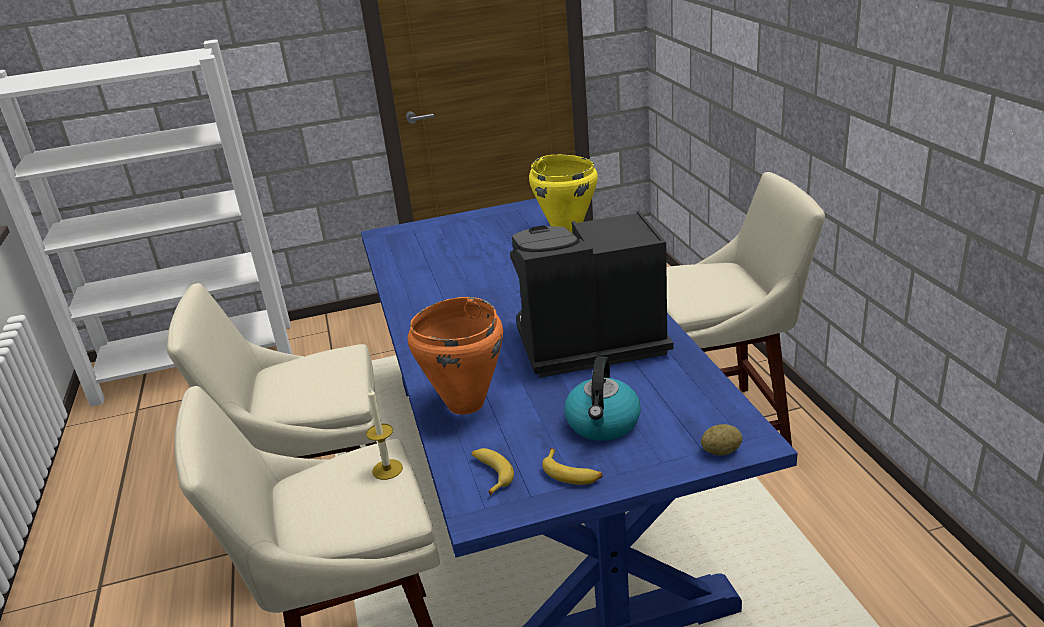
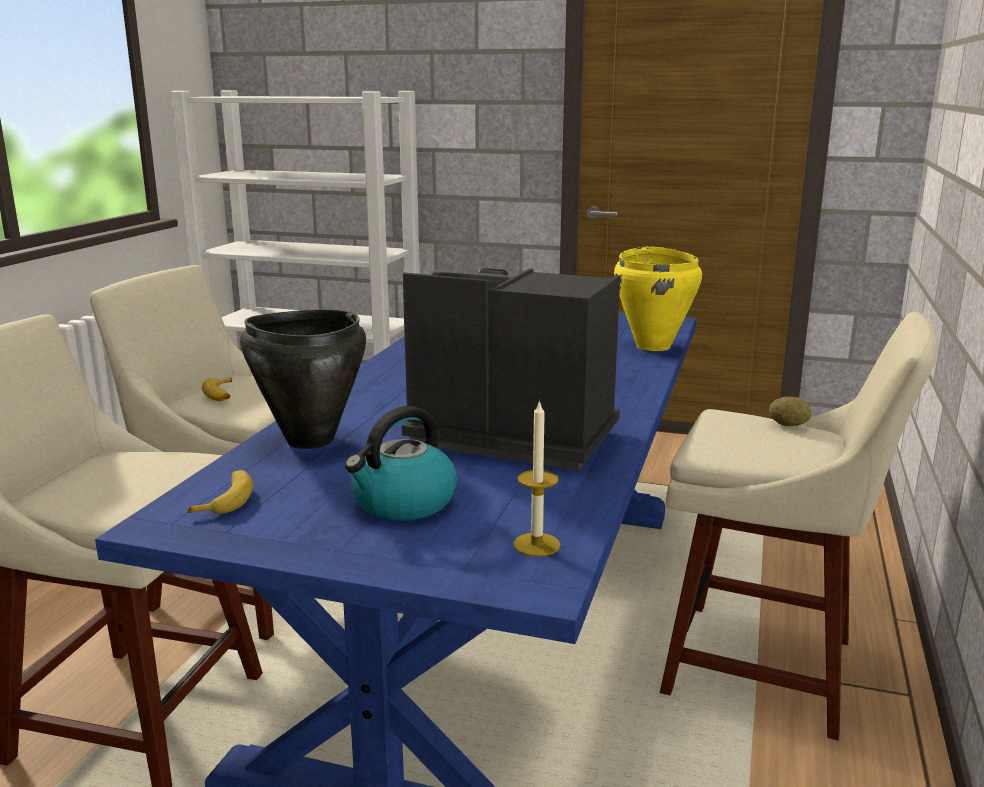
camera: 30 degrees right, 10 degrees down
(387, 469) = (185, 474): candle -> candle (536, 544)
(464, 404) = (309, 440): orange cooking pot -> black cooking pot
(572, 473) = (296, 530): banana -> banana (221, 395)
(721, 451) = (482, 578): potato -> potato (788, 425)

